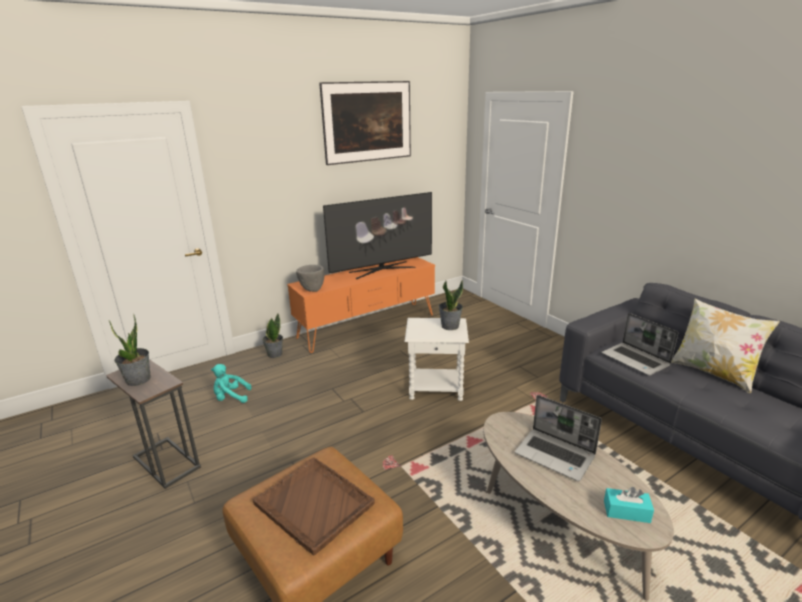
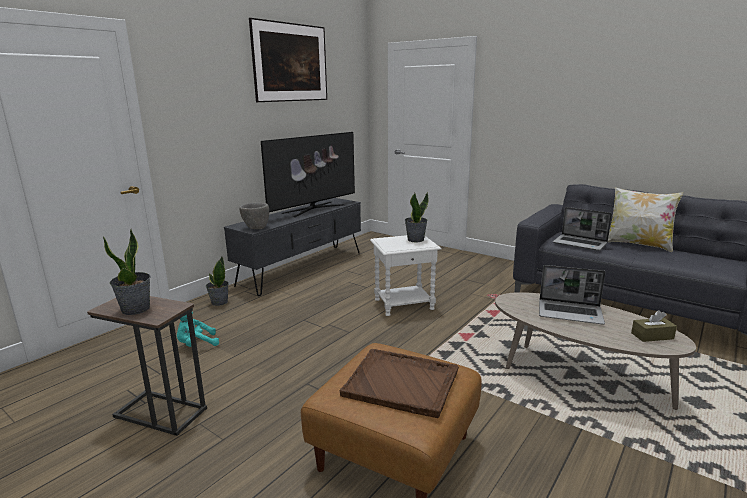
camera: 20 degrees left, 5 degrees down
(368, 326) = (303, 268): orange tv stand -> grey tv stand
(626, 511) = (652, 336): turquoise tissue box -> brown tissue box

